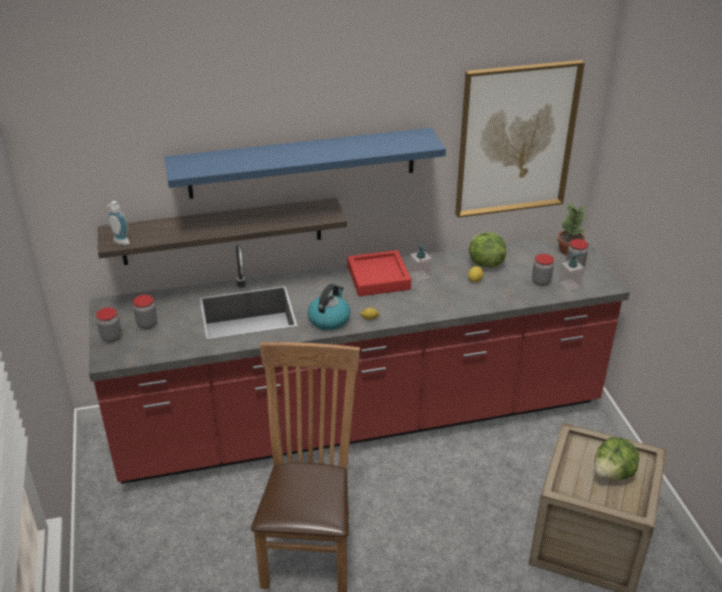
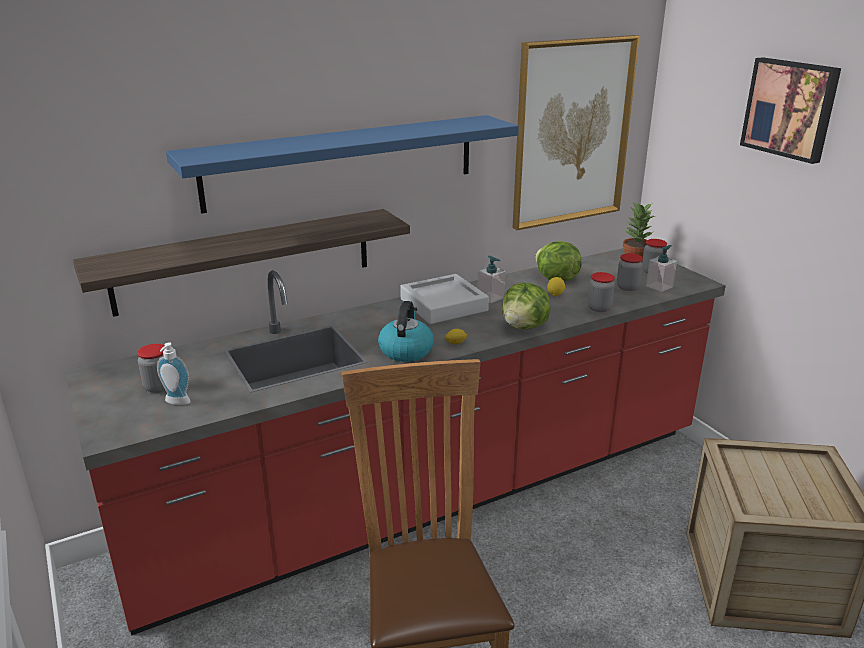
camera: 15 degrees left, 10 degrees down
(111, 337) = (108, 408): jar -> jar (599, 308)
(120, 243) = (111, 271): soap dispenser -> soap dispenser (176, 403)
(378, 278) = (443, 305): red tray -> grey tray
(613, 473) = (796, 482): lettuce -> lettuce (524, 327)
(680, 164) = (790, 108): none -> picture

